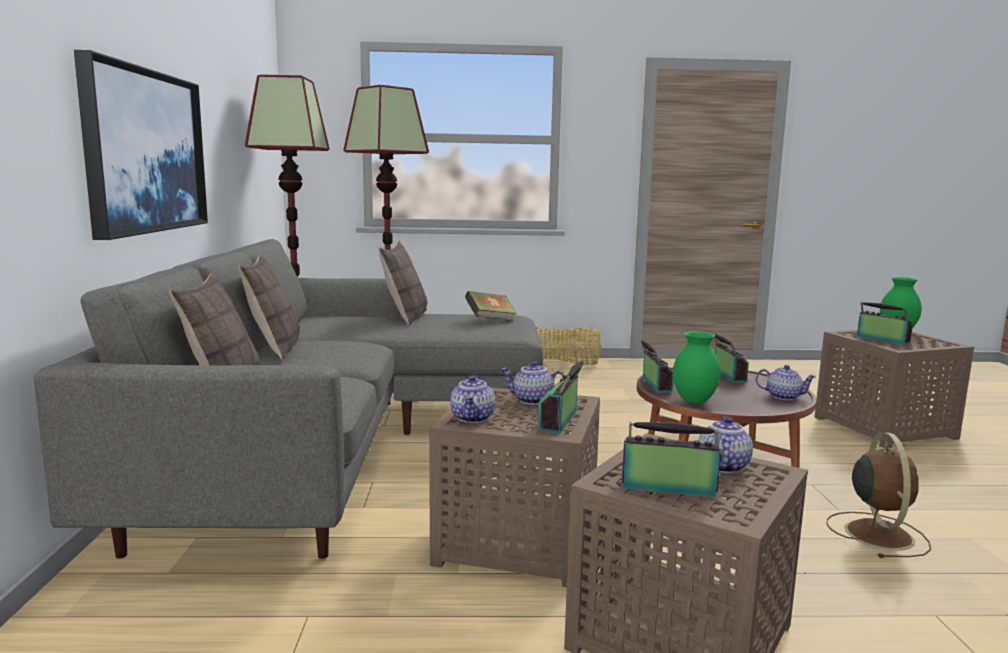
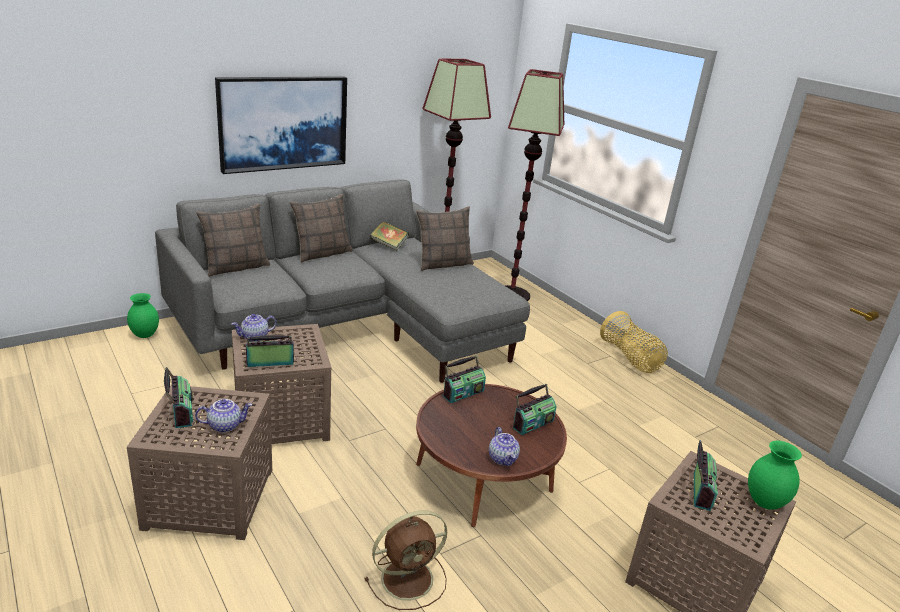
camera: 55 degrees right, 15 degrees up
(490, 320) = (474, 291): book -> book (389, 245)
(532, 401) = (302, 347): teapot -> none
(695, 400) = (438, 416): green vase -> green vase (145, 335)

